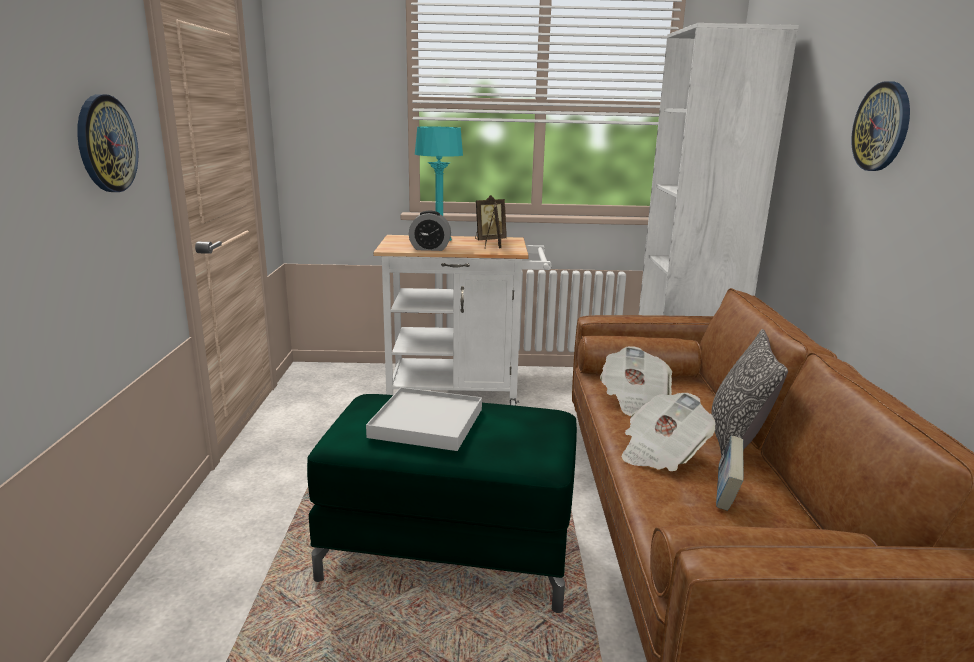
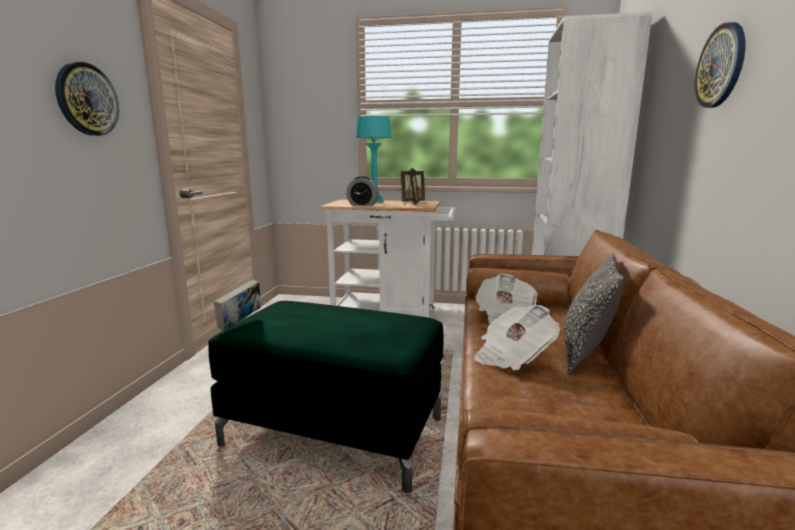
camera: 10 degrees right, 5 degrees down
(427, 423) = (312, 319): white tray -> none
(725, 495) = (562, 394): book -> book (240, 323)

